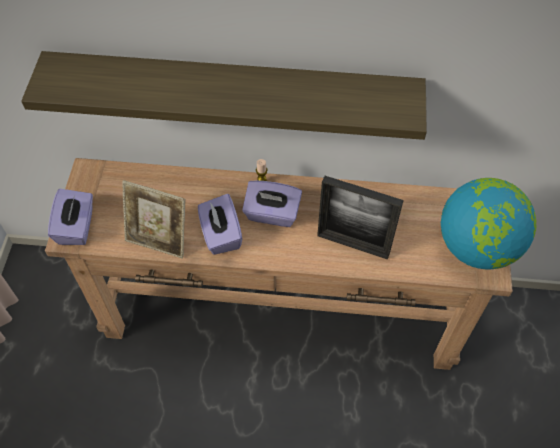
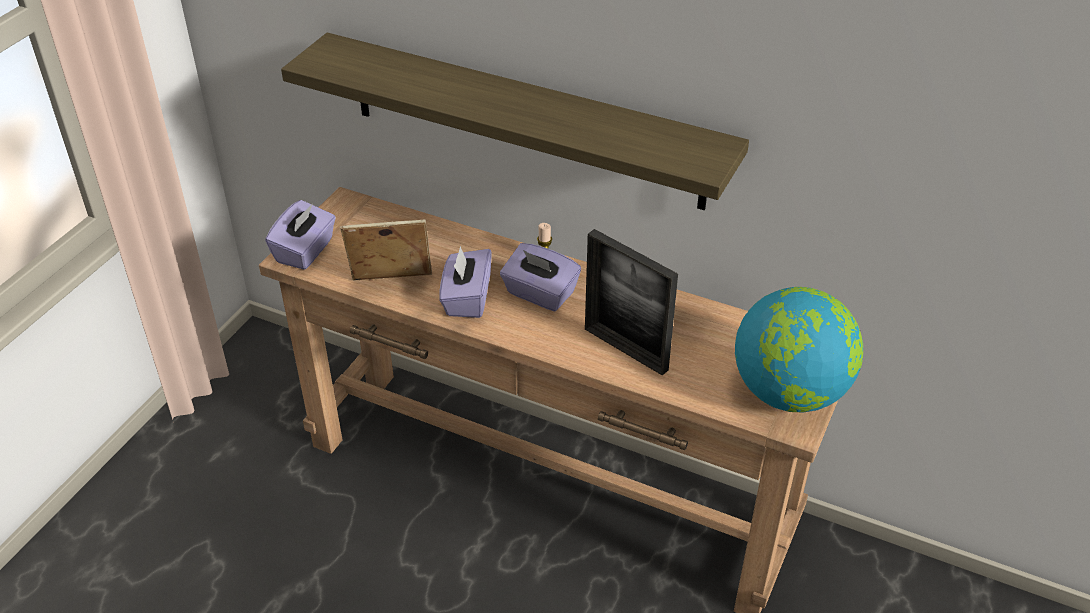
camera: 20 degrees right, 15 degrees down
(159, 240) = (391, 286): picture frame -> picture frame turned 135 degrees clockwise

